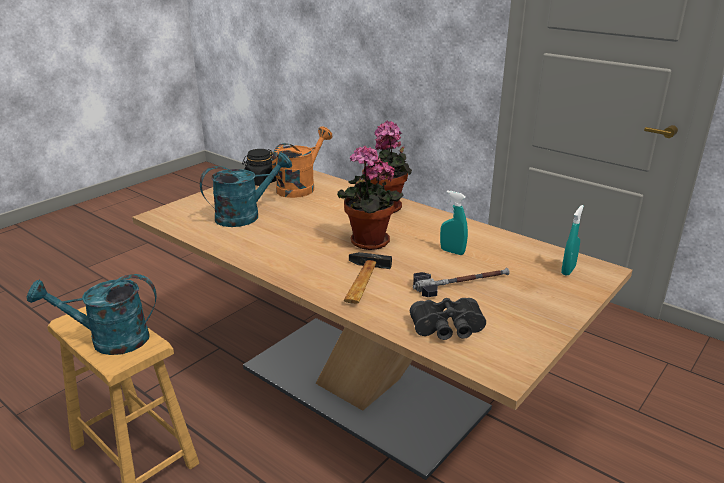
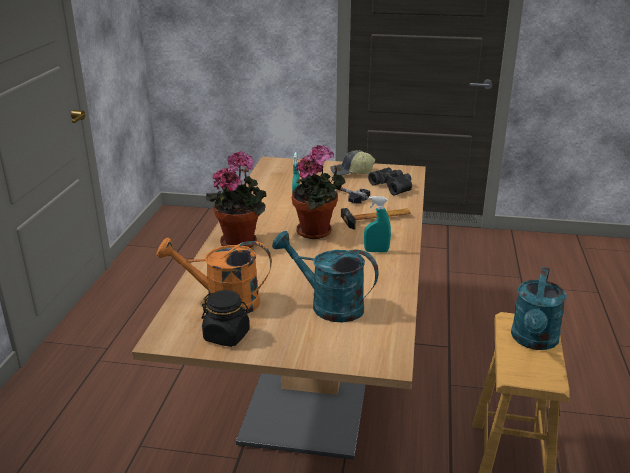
camera: 120 degrees left, 0 degrees up
(109, 340) = (534, 341): turquoise watering can -> turquoise watering can turned 60 degrees clockwise
(526, 315) = (351, 172): none -> cap
(568, 270) = (283, 169): turquoise spray bottle -> turquoise spray bottle (376, 251)

